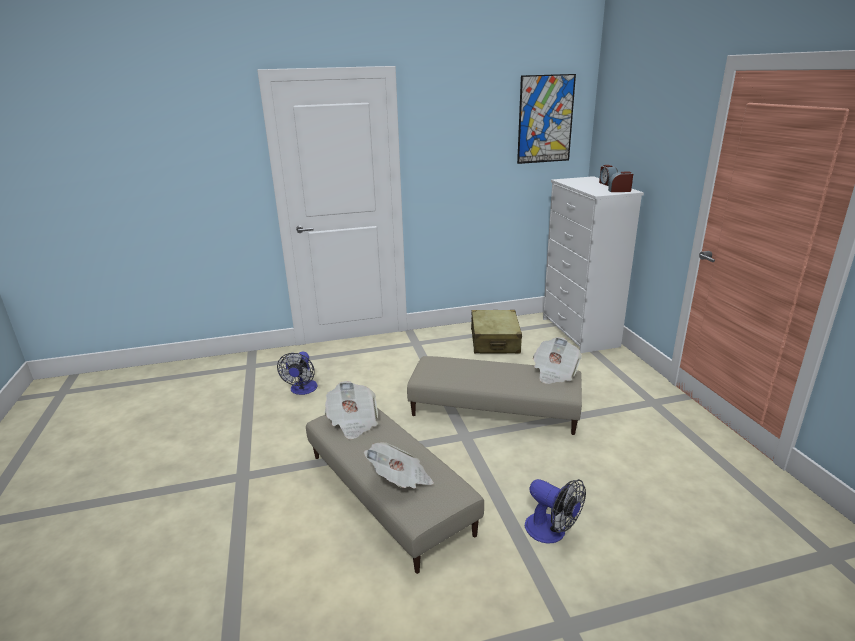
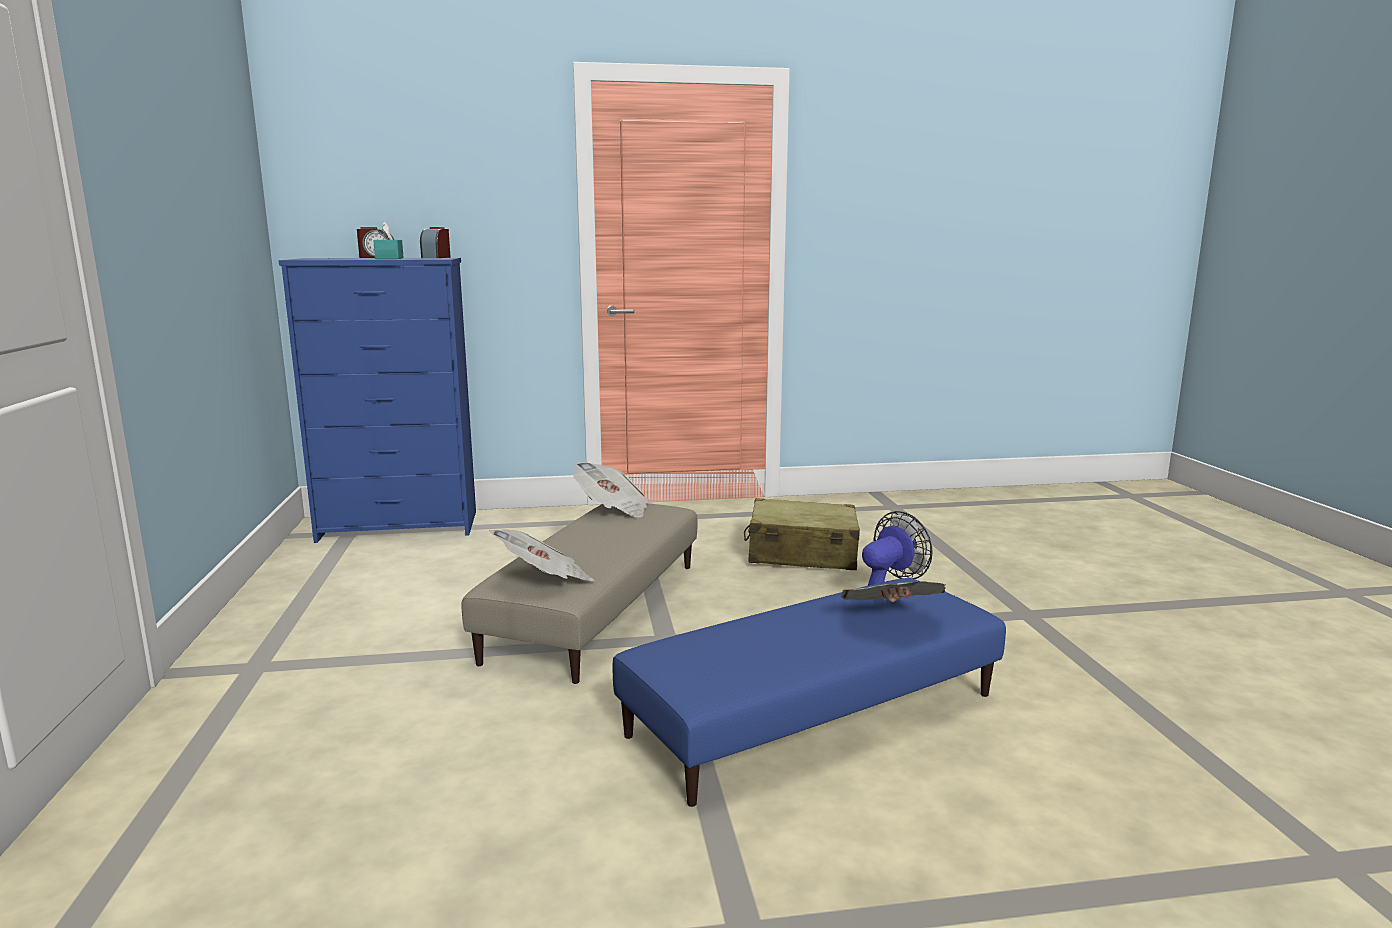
camera: 85 degrees left, 10 degrees down
(302, 390) = (343, 851): fan -> none
(353, 422) = (712, 658): newspaper -> newspaper (544, 580)
(389, 492) = (813, 714): beige ottoman -> blue ottoman
(495, 341) = (352, 587): beige suitcase -> beige suitcase (801, 554)
(545, 119) = (228, 144): picture -> none
(579, 332) = (400, 526): white dresser -> blue dresser
(592, 187) = (389, 258): none -> turquoise tissue box

